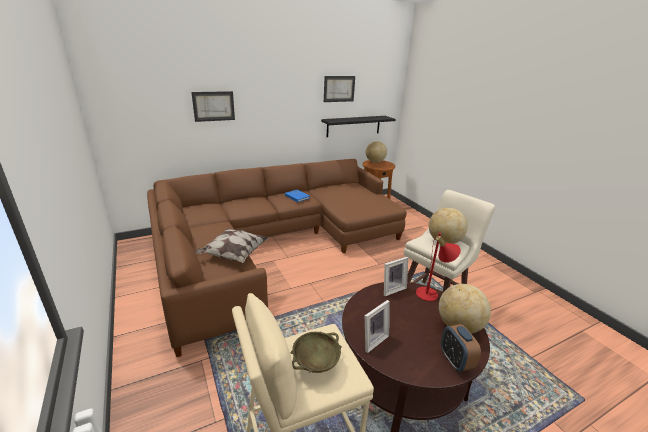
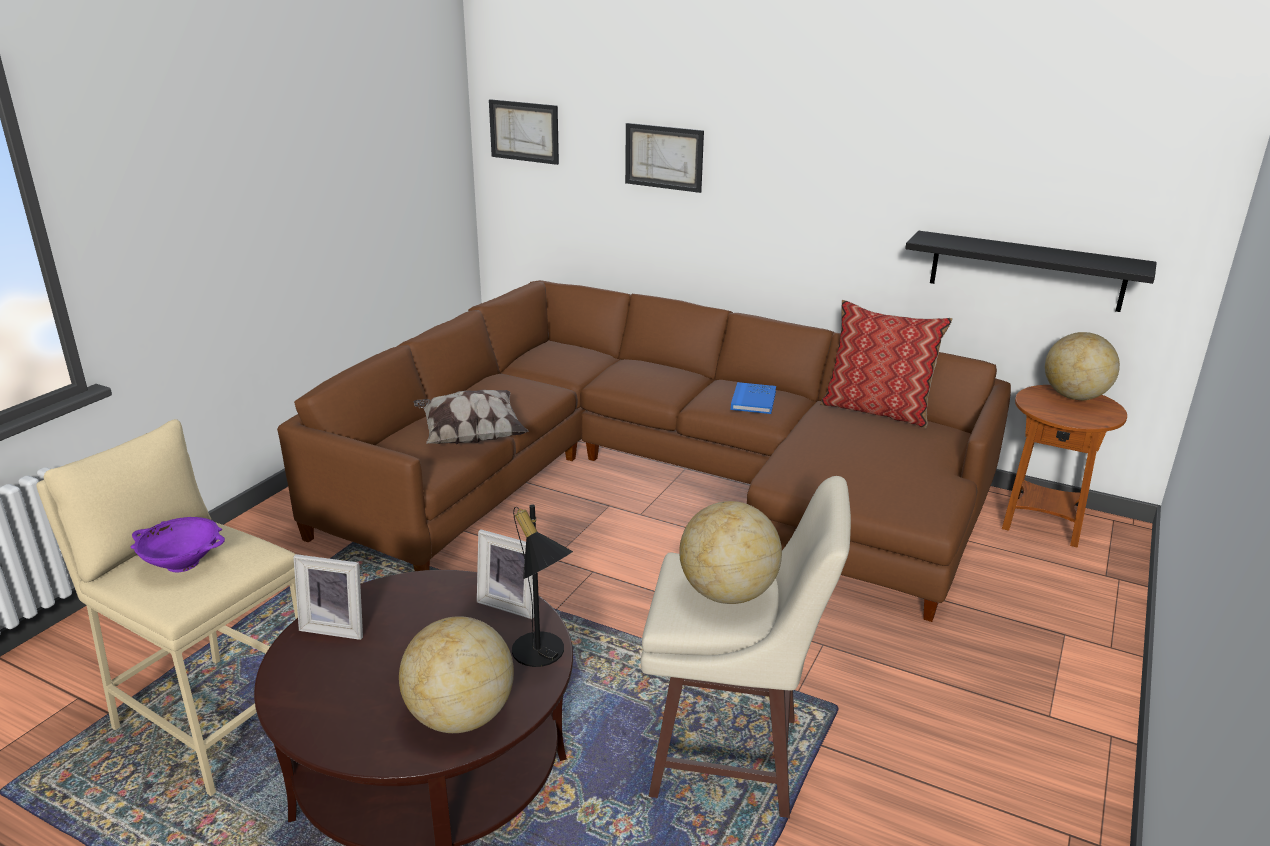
camera: 55 degrees right, 0 degrees up
(315, 364) = (183, 563): beige bowl -> purple bowl
(330, 185) = (877, 410): none -> pillow
(339, 89) = (985, 156): picture -> picture (524, 131)
(431, 294) = (542, 656): red table lamp -> black table lamp
(455, 361) = (347, 733): alarm clock -> none

